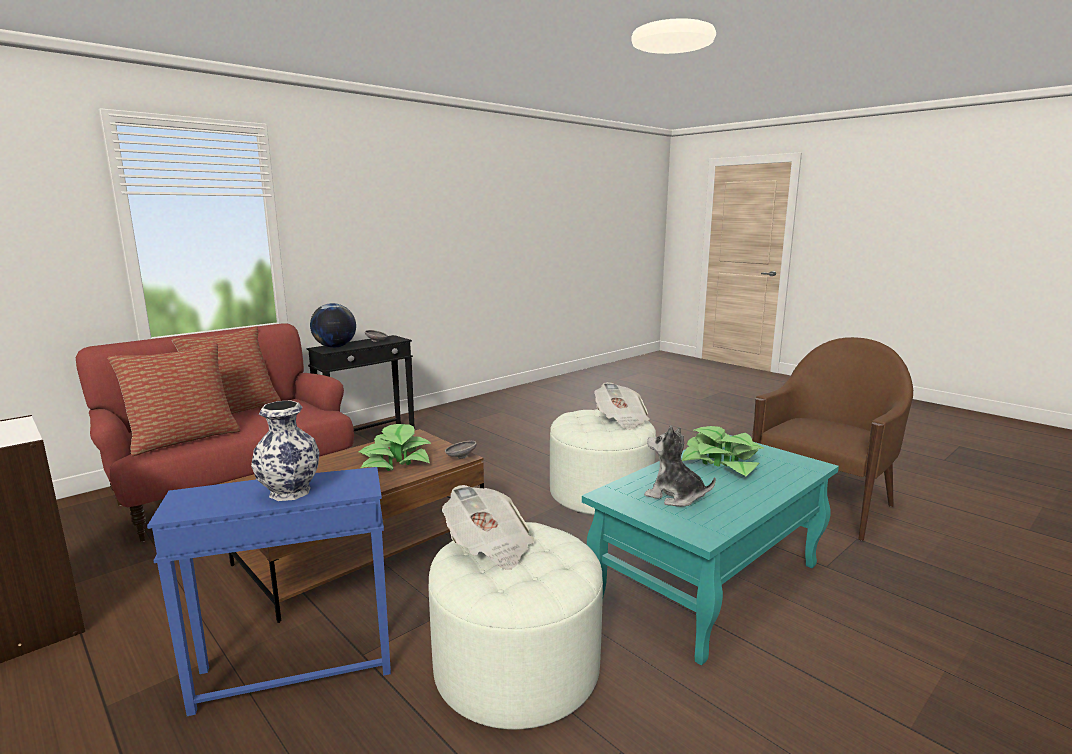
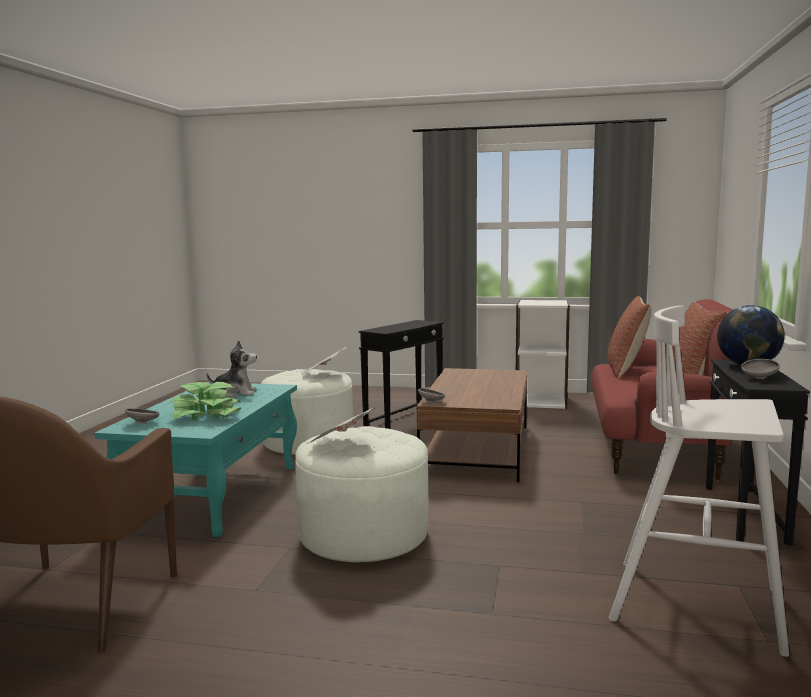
camera: 145 degrees right, 5 degrees down
(291, 491) = (396, 327): vase -> none
(294, 671) = (405, 420): blue side table -> black side table
(395, 461) = (469, 392): potted plant -> none
(497, 422) = (700, 606): none -> white stool
(789, 466) = (143, 423): none -> grey bowl

